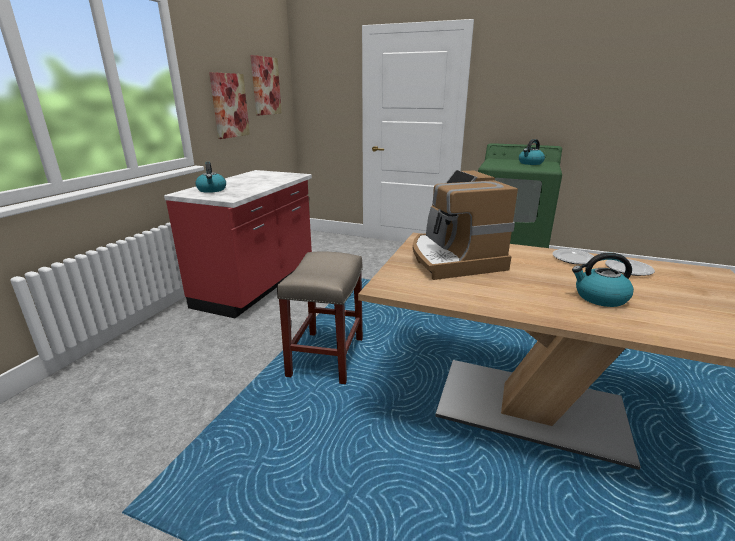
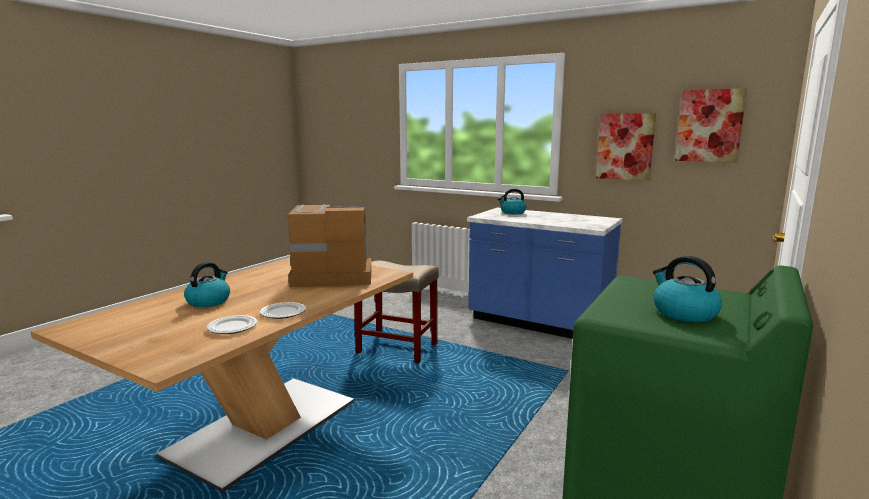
camera: 100 degrees right, 10 degrees down
(258, 286) = (539, 324): red counter -> blue counter

